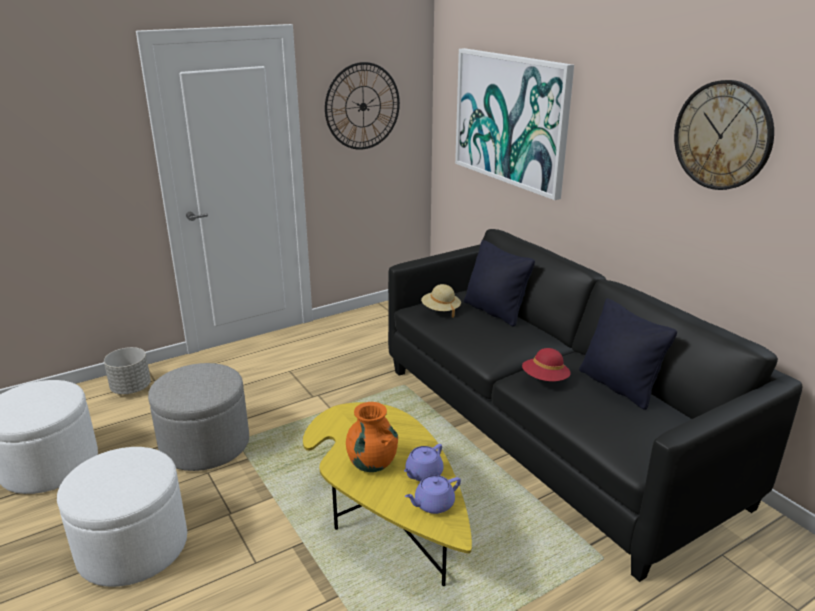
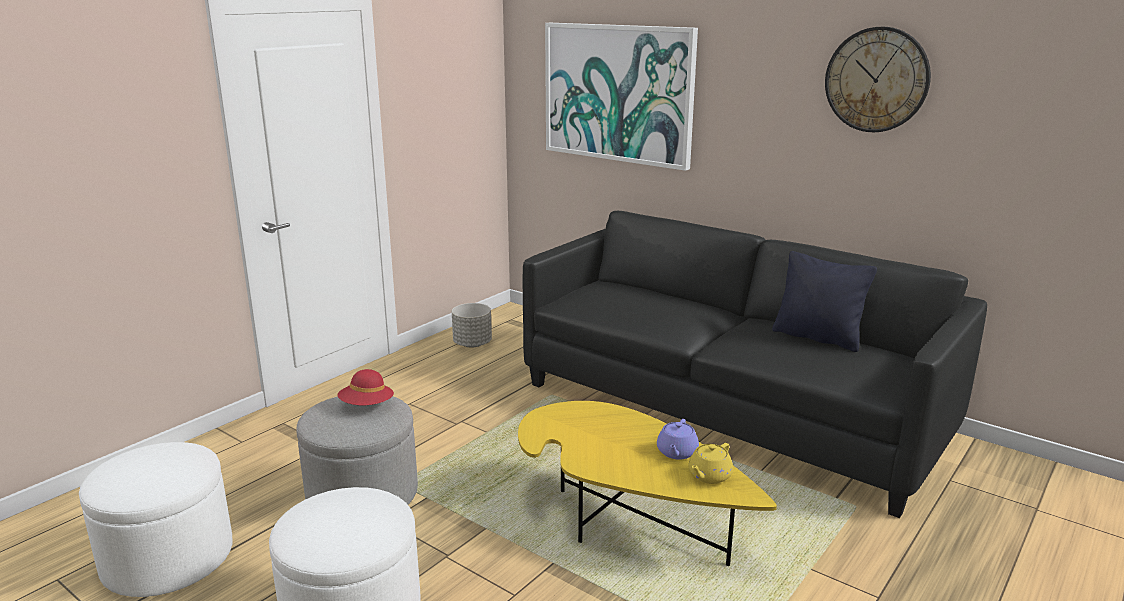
camera: 20 degrees left, 5 degrees down
(131, 389) = (217, 456): grey planter -> grey planter (473, 344)
(363, 106) = (441, 91): wall clock -> none
(372, 463) = (617, 454): orange vase -> none
(433, 504) = (709, 476): purple teapot -> yellow teapot
(440, 310) = (591, 300): beige hat -> none
(495, 311) = (646, 294): black pillow -> none
(545, 379) = (748, 343): red hat -> red hat (367, 406)

